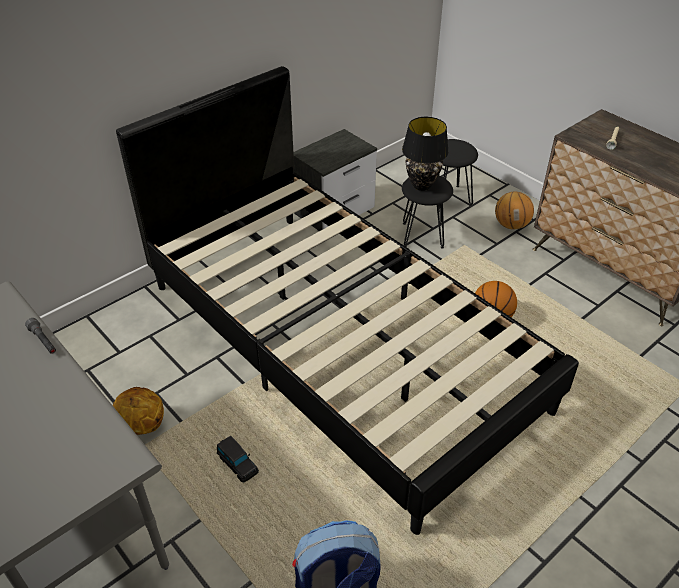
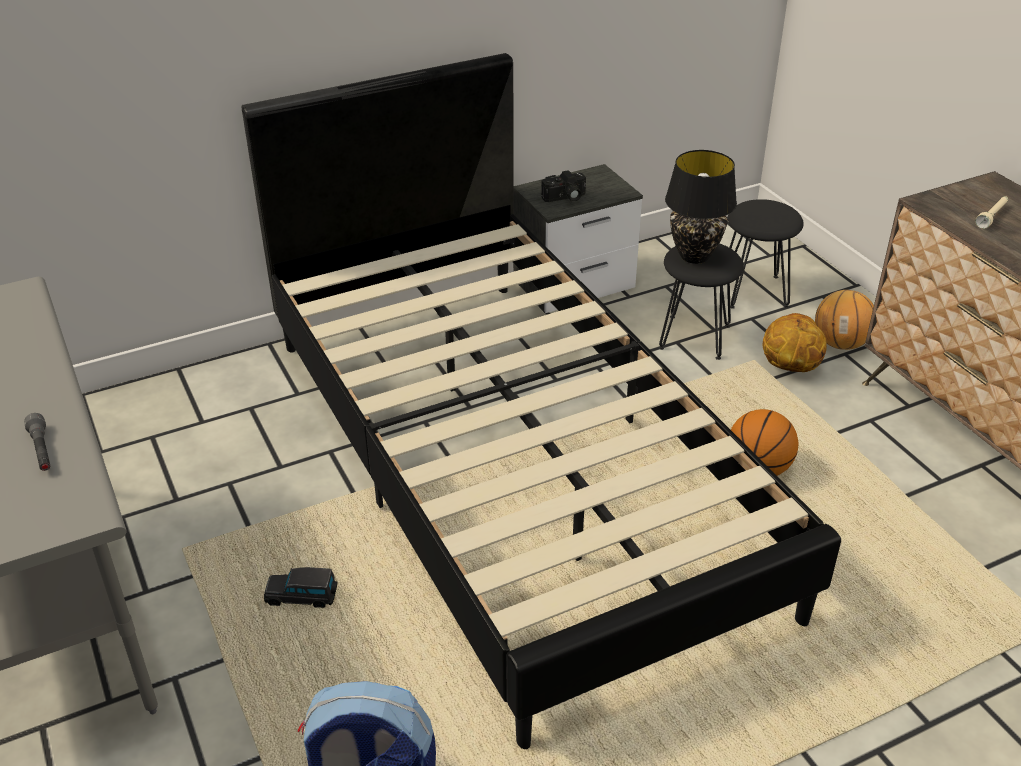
camera: 15 degrees right, 5 degrees down
(43, 341) = (48, 353): grey flashlight -> grey flashlight (42, 450)
(141, 426) = (193, 522): basketball -> basketball (789, 367)
(237, 464) = (303, 597): black toy car -> black toy car turned 120 degrees clockwise
(328, 157) = (565, 198): none -> camera

